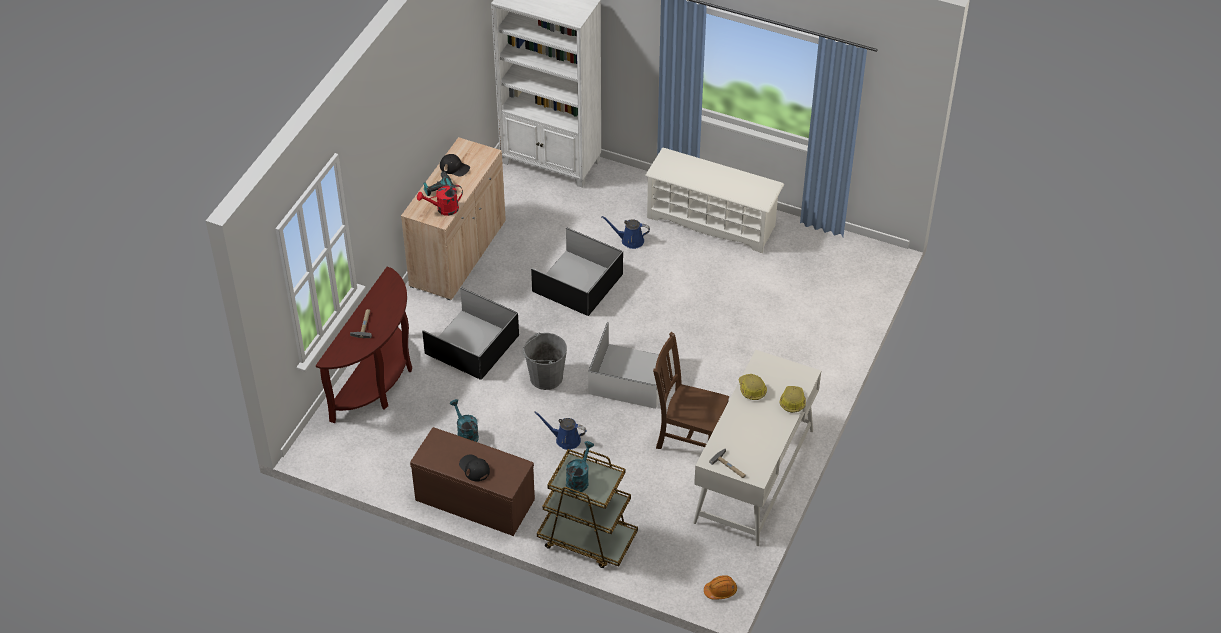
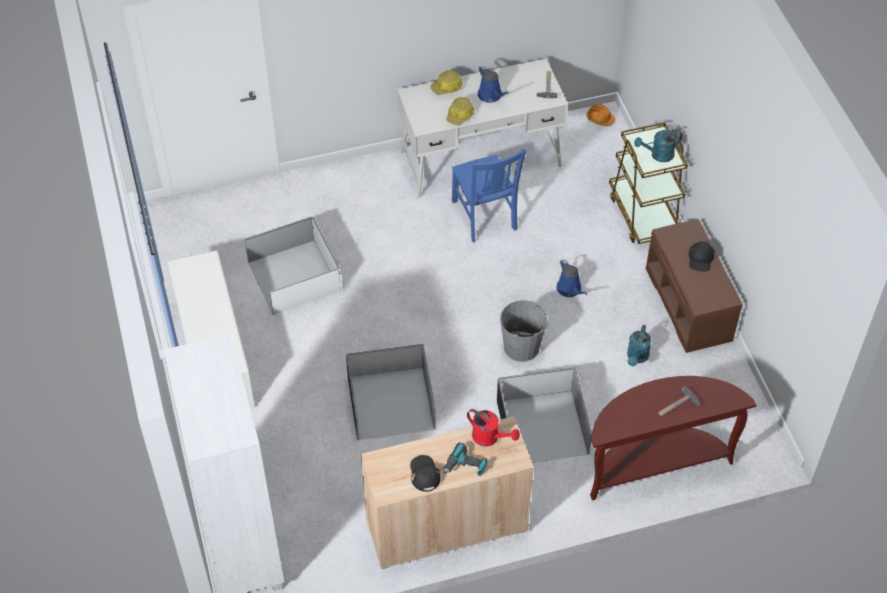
camera: 130 degrees left, 5 degrees up
(630, 240) = (298, 400): blue watering can -> blue watering can (491, 95)
(632, 376) = (459, 291): white storage box -> white storage box (294, 275)
(688, 437) = (485, 217): brown chair -> blue chair

